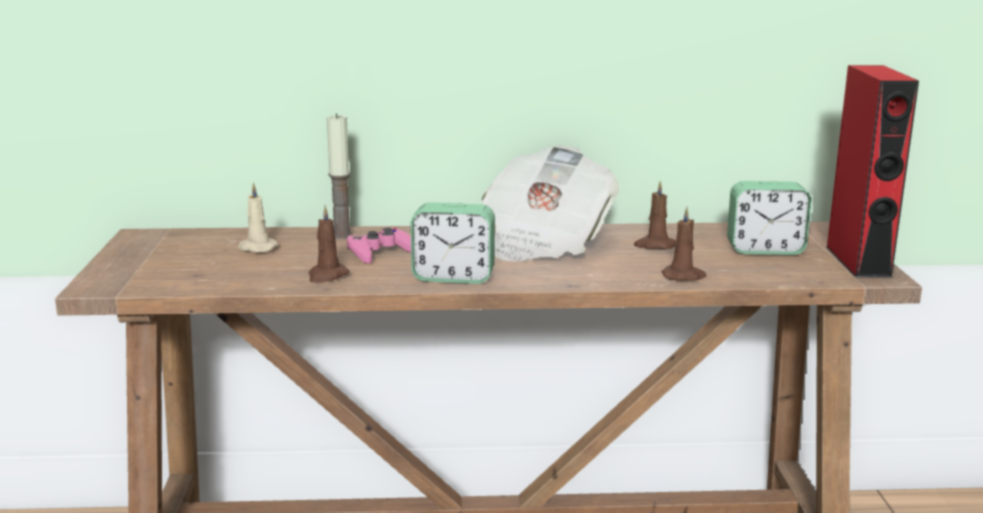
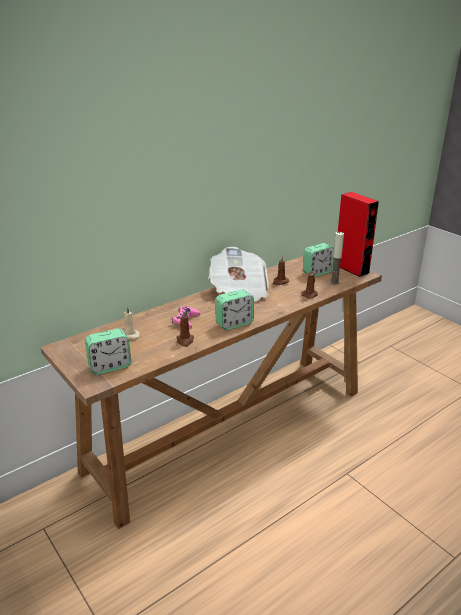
camera: 35 degrees left, 10 degrees up
(158, 273) = (110, 366): none -> alarm clock
(342, 235) = (154, 316): candle -> candle (334, 282)

